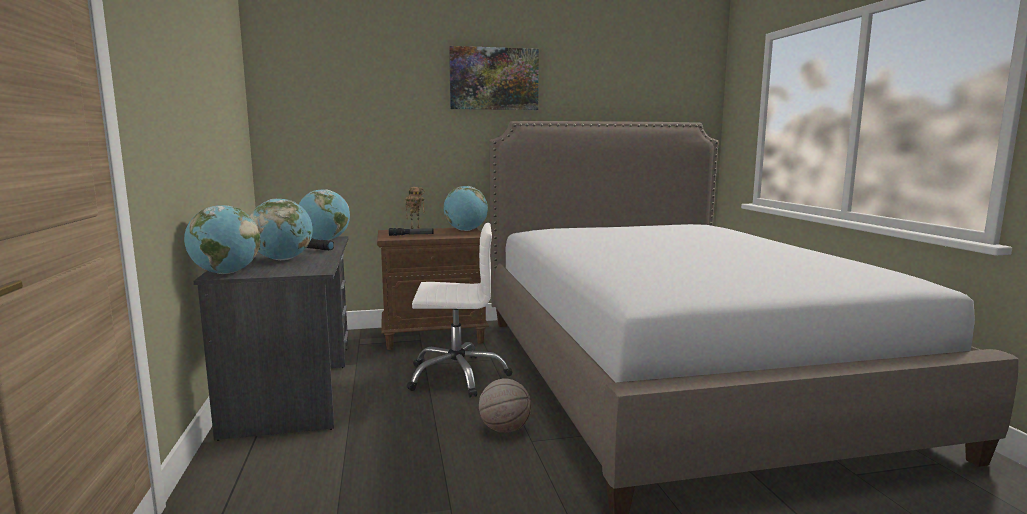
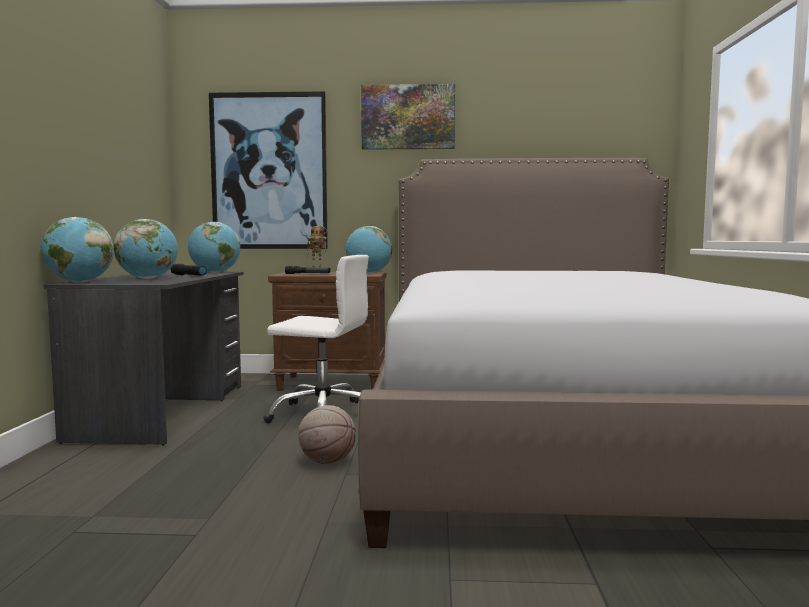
camera: 15 degrees right, 5 degrees down
(356, 130) = (269, 171): none -> picture

